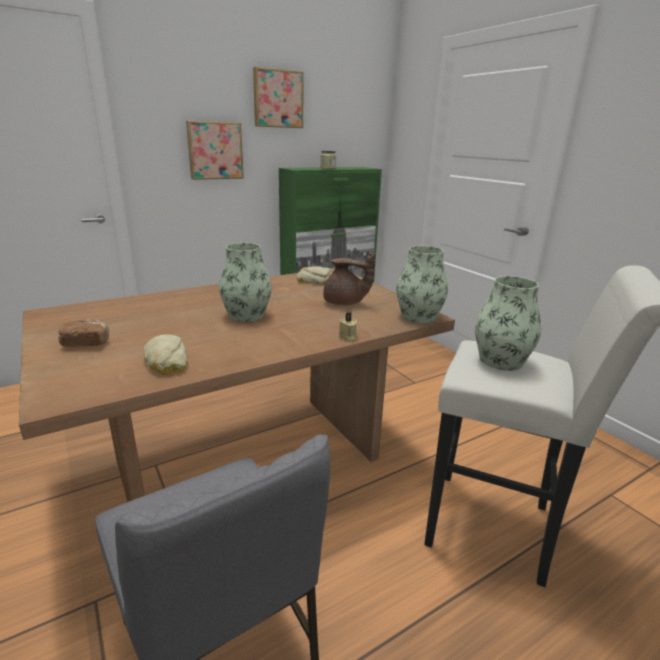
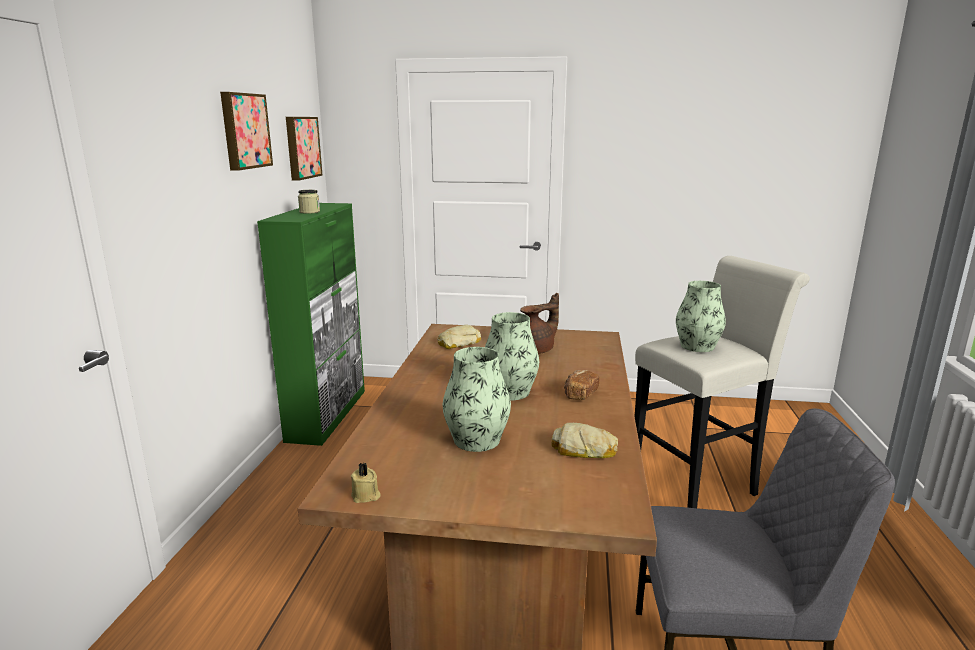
camera: 50 degrees left, 5 degrees down
(86, 343) = (487, 480): bread -> bread (580, 394)
(215, 150) = (199, 211): picture -> picture (301, 147)
(347, 337) = (612, 371): beige candle -> beige candle (366, 496)
(418, 316) = (600, 339): vase -> vase (477, 440)

